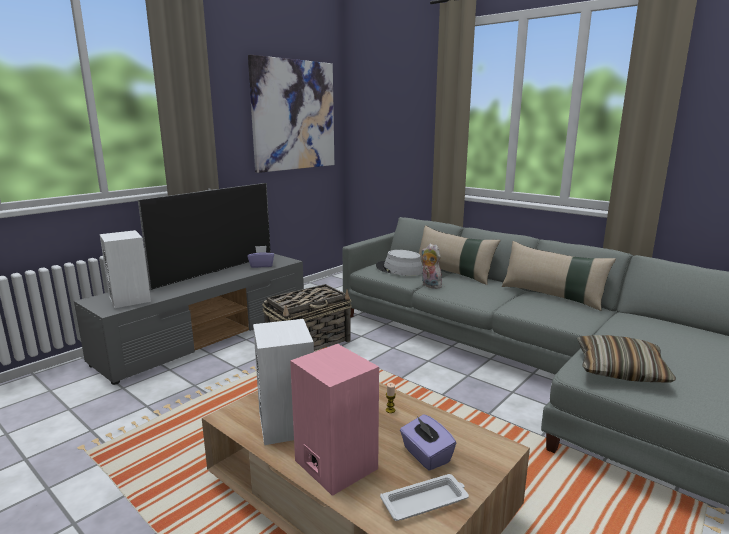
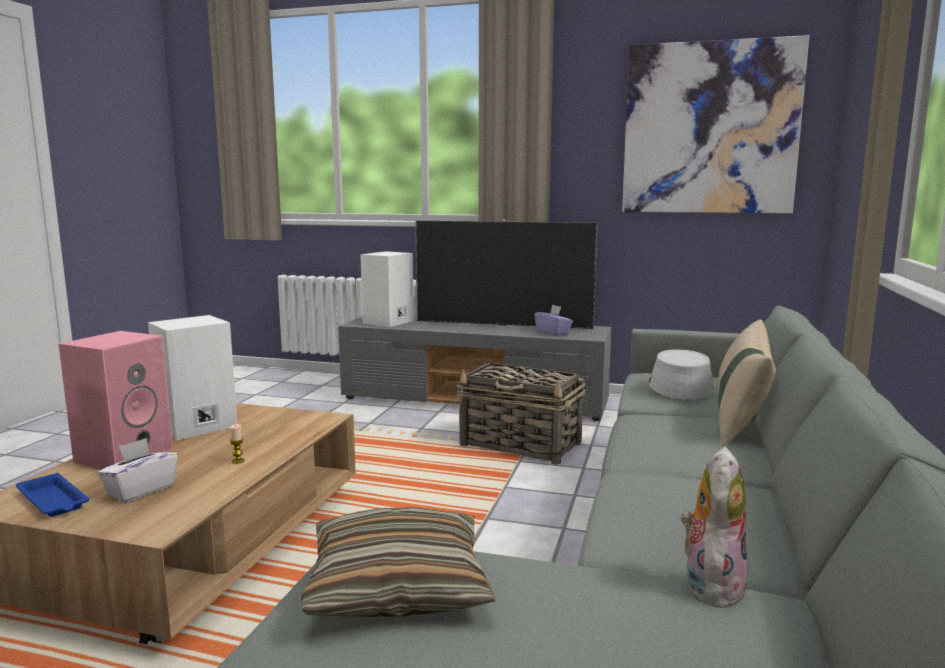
camera: 65 degrees right, 5 degrees down
(426, 455) = (140, 490): purple tissue box -> white tissue box
(426, 501) = (53, 501): white tray -> blue tray
(429, 285) = (653, 415): plush toy -> plush toy (710, 585)
(552, 296) = (765, 507): beige pillow -> none

